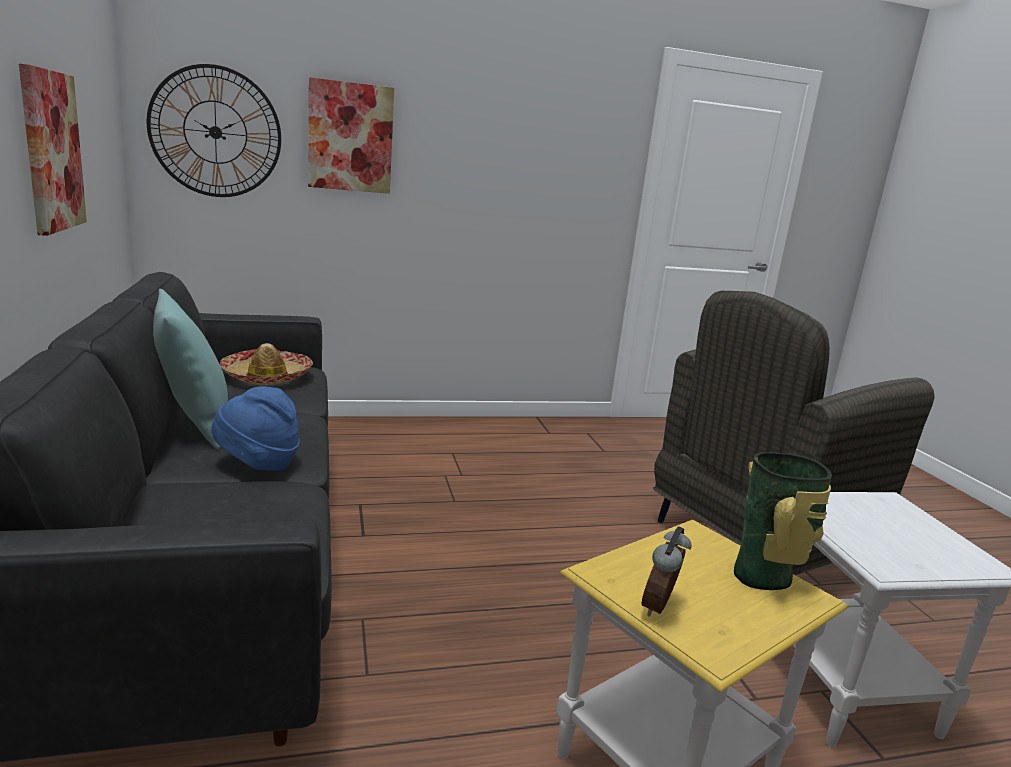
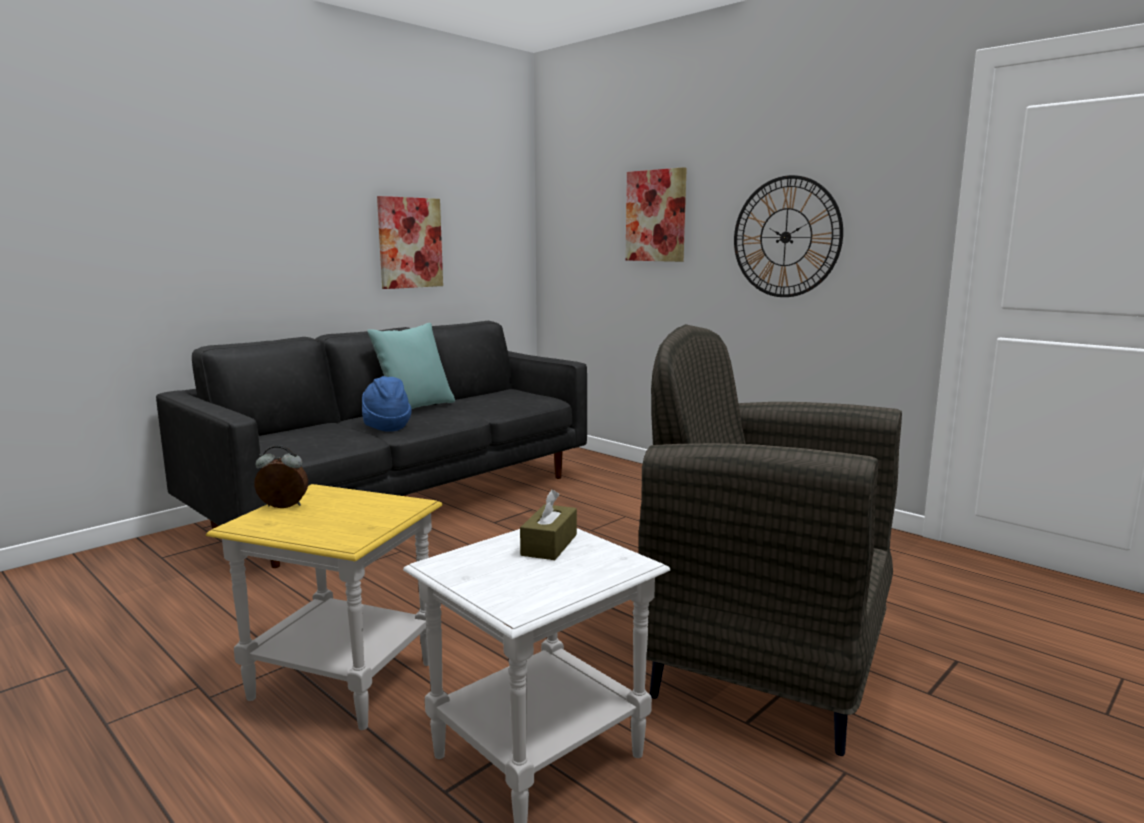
camera: 60 degrees right, 5 degrees down
(215, 132) = (577, 224): wall clock -> wall clock (786, 237)
(267, 376) = (517, 399): hat -> none
(765, 576) = (364, 527): vase -> none
(846, 513) = (549, 545): none -> brown tissue box

